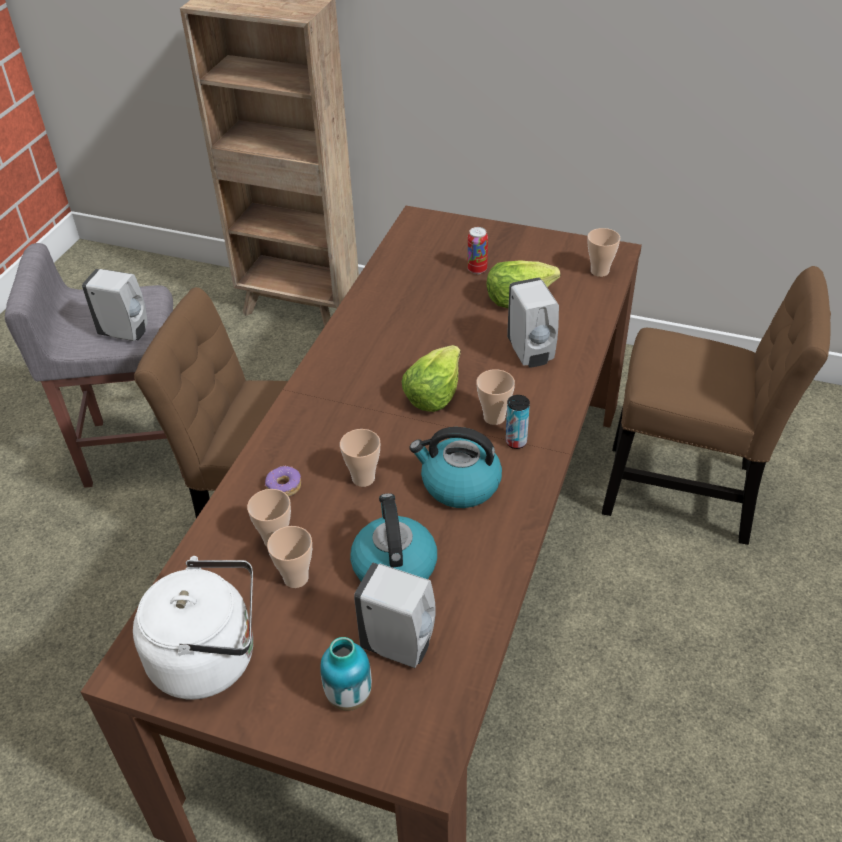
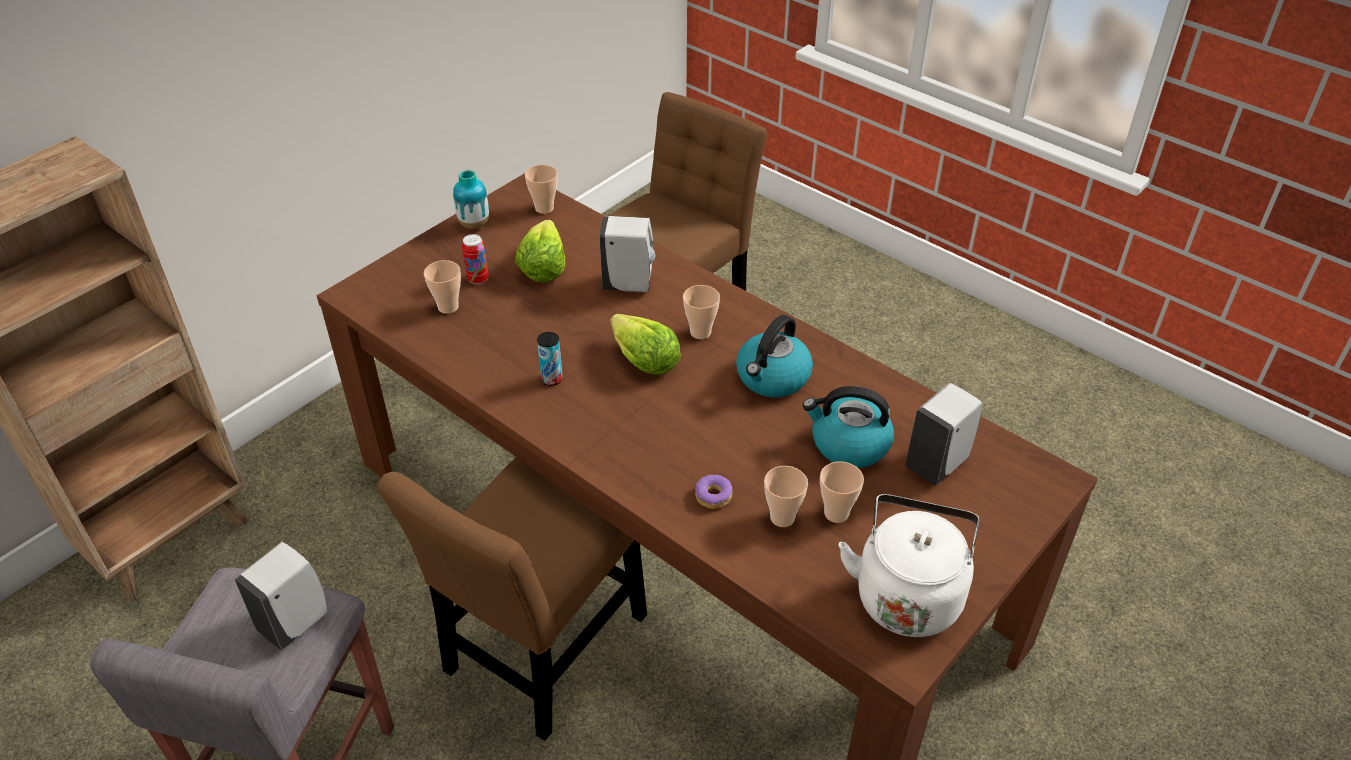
camera: 70 degrees left, 0 degrees up
(349, 696) = (978, 508): vase -> vase (474, 224)
(363, 478) = (732, 437): cup -> cup (448, 307)
(516, 442) = (739, 329): can -> can (552, 379)

